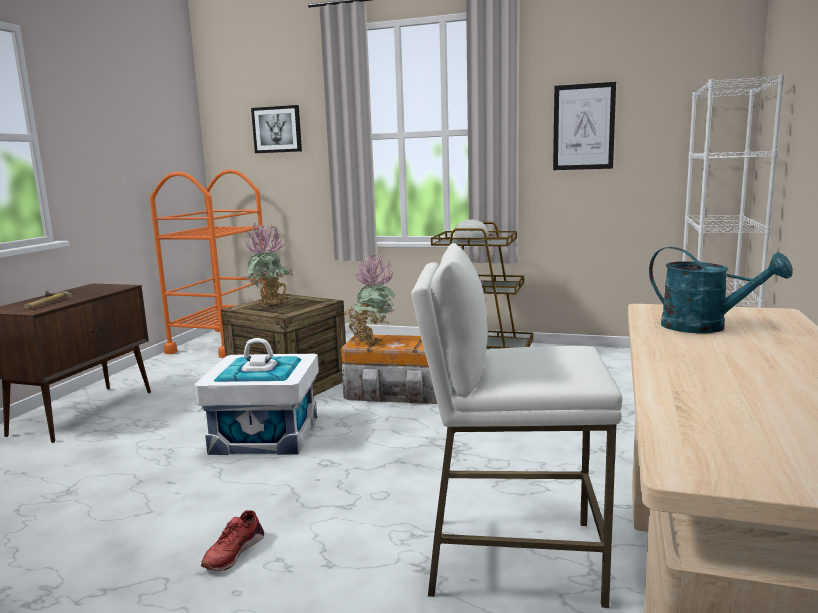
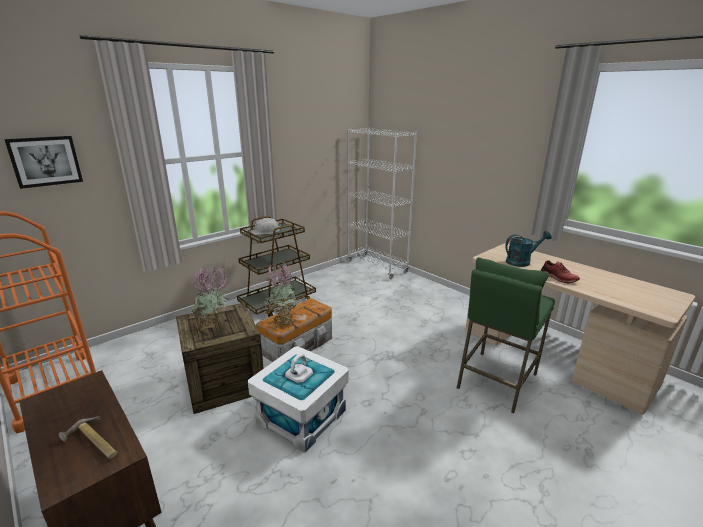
camera: 60 degrees left, 10 degrees up
(233, 552) = (445, 468): red shoe -> red shoe (558, 277)
(512, 558) = (496, 381): white stool -> green stool
(583, 127) = (300, 148): picture -> none

